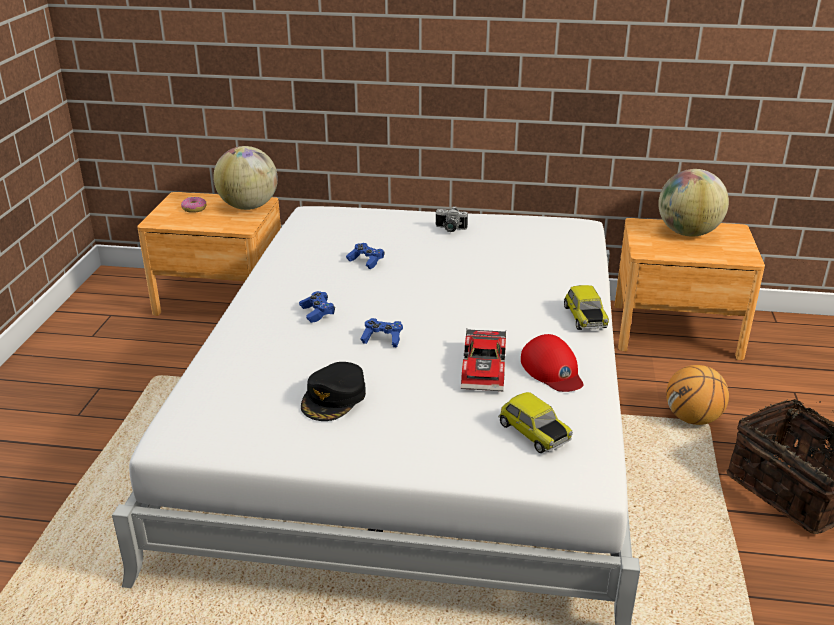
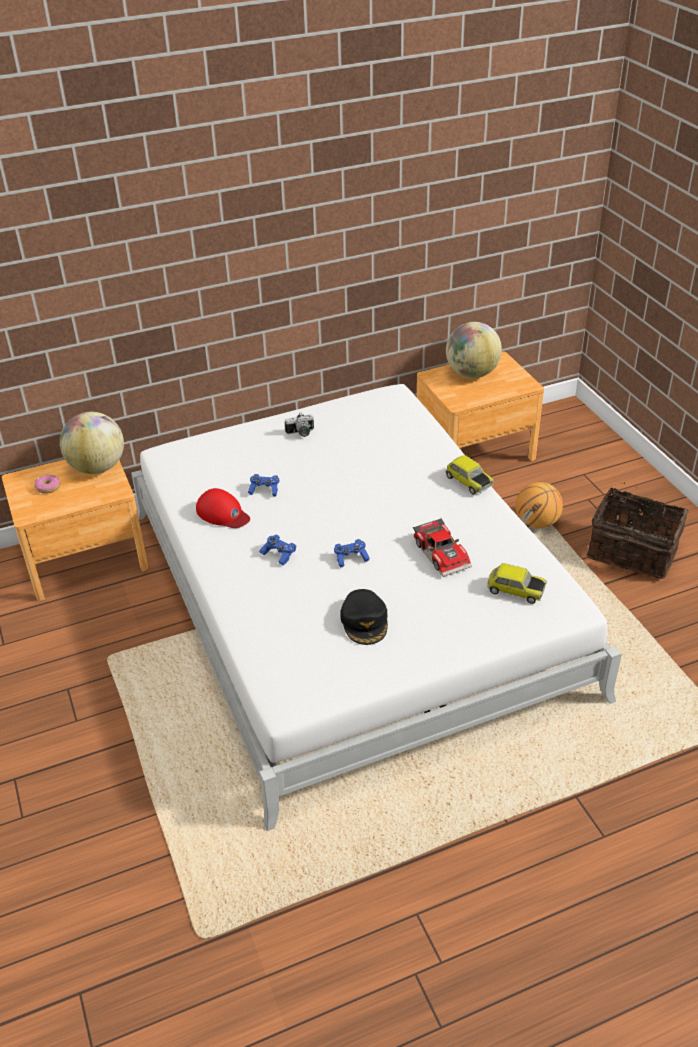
camera: 30 degrees left, 10 degrees up
(552, 370) = (485, 536): red cap -> red cap (223, 513)

